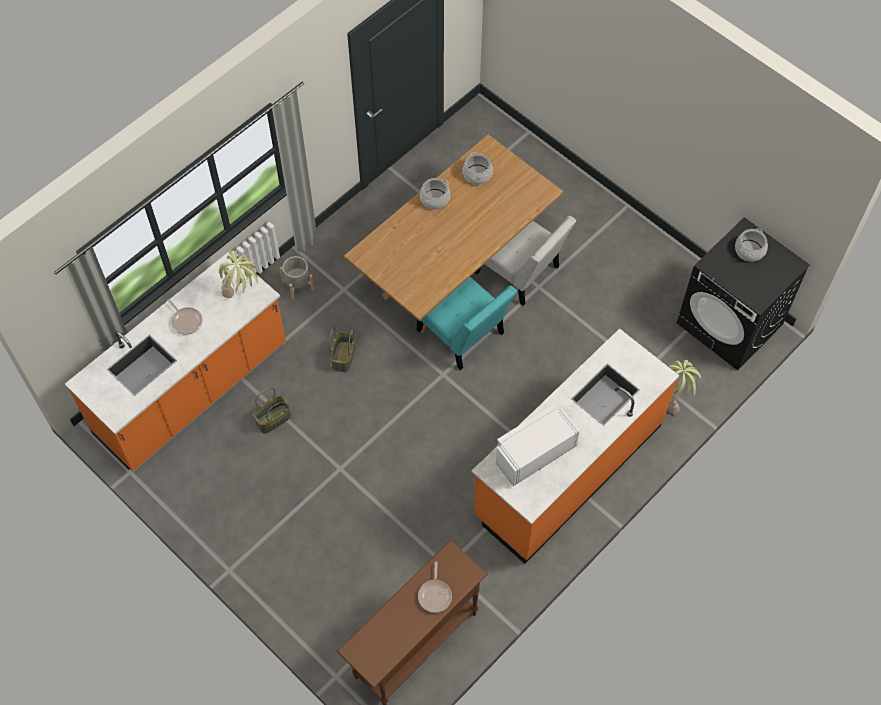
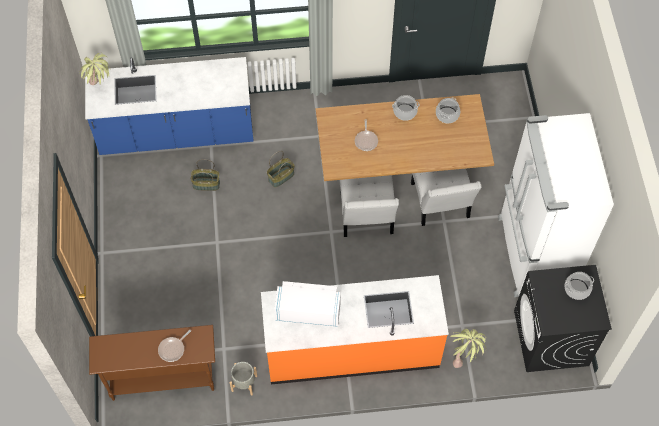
camera: 40 degrees right, 0 degrees up
(186, 321) = (182, 81): frying pan -> frying pan (366, 140)
(192, 390) = (177, 133): orange counter -> blue counter
(242, 295) = (228, 89): potted plant -> potted plant (101, 88)
(298, 285) = (294, 114): grey planter -> grey planter (244, 383)
(463, 335) = (366, 217): turquoise chair -> white chair
(645, 259) = (533, 254): none -> white fridge

